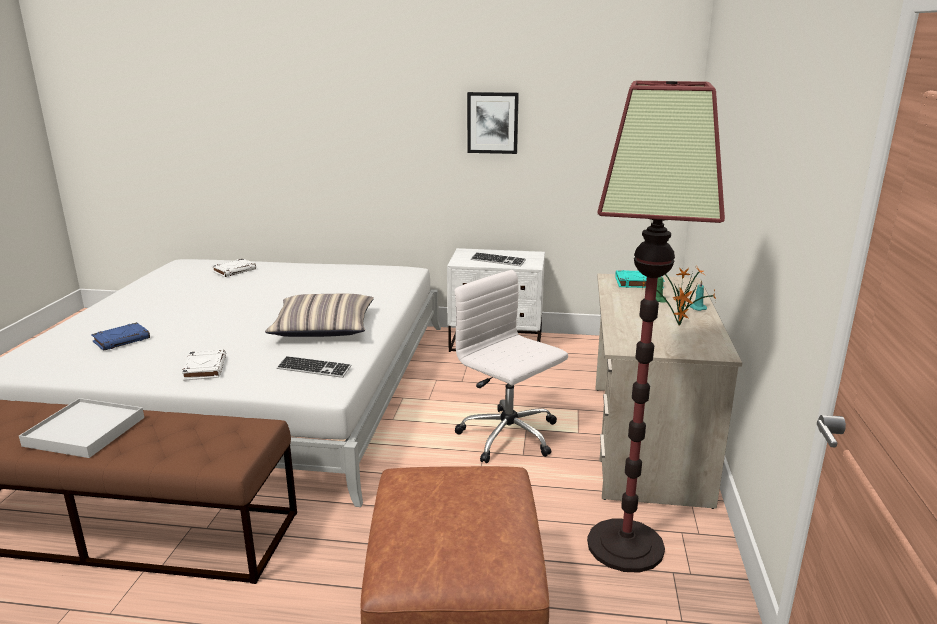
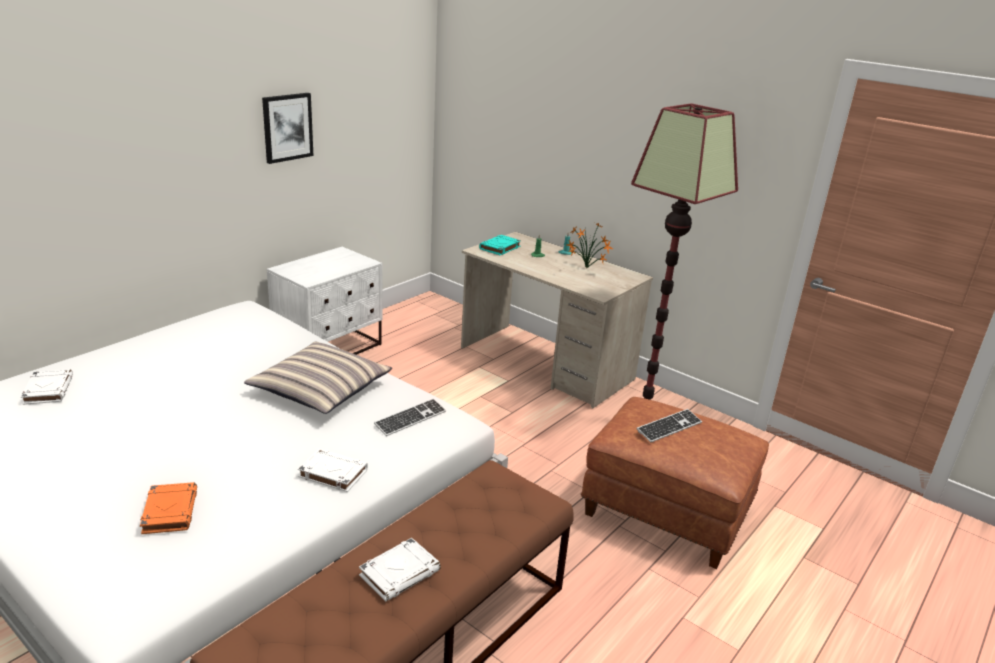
camera: 60 degrees left, 5 degrees up
(85, 431) = (400, 573): white tray -> white book
(122, 340) = (170, 511): blue book -> orange book
(498, 261) = (333, 267): keyboard -> keyboard (669, 427)
(509, 437) = (483, 407): white office chair -> none

